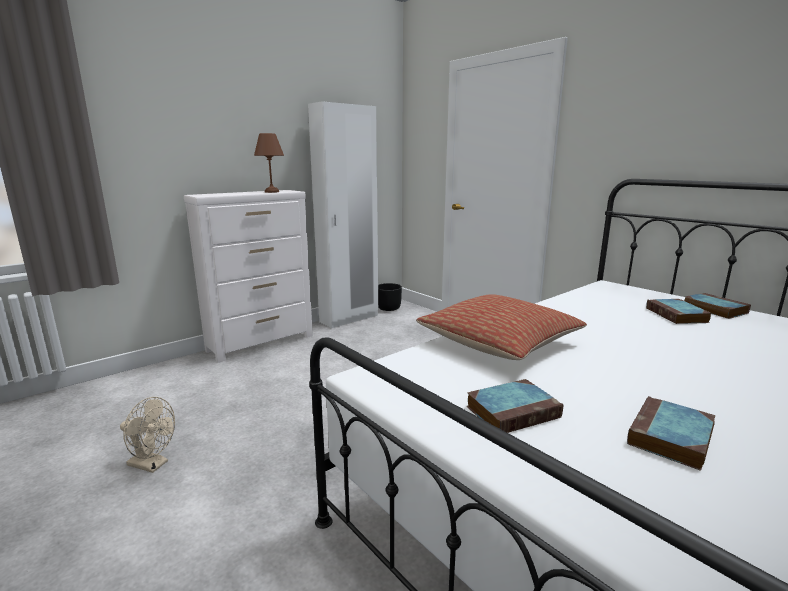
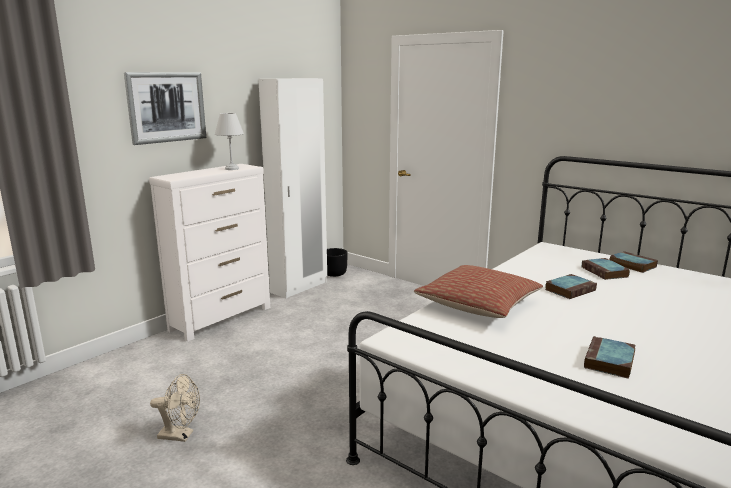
camera: 10 degrees left, 0 degrees up
(204, 125) = (166, 107): none -> picture
(272, 192) = (232, 169): brown table lamp -> white table lamp
(513, 411) = (507, 354): book -> book (570, 290)

